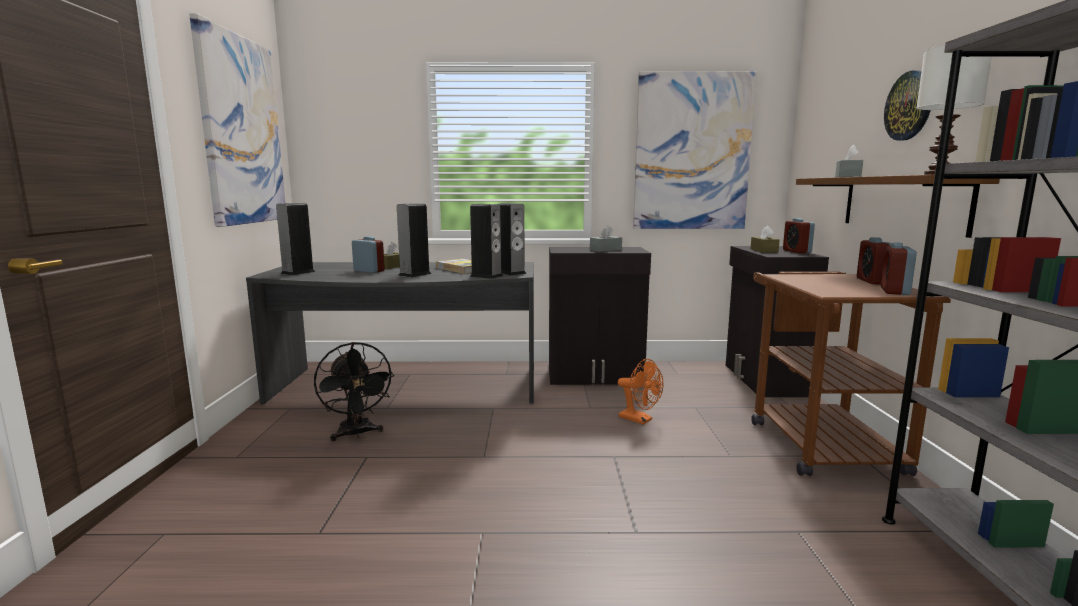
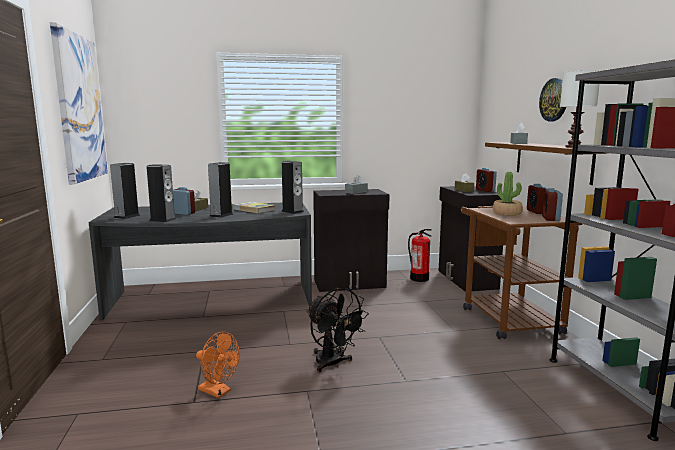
camera: 10 degrees left, 0 degrees up
(356, 434) = (189, 336): black fan -> black fan (333, 364)
(486, 276) = (276, 215): speaker -> speaker (162, 220)
(640, 420) = (389, 312): orange fan -> orange fan (218, 392)
(692, 152) = (411, 120): picture -> none
(695, 374) = (419, 278): none -> fire extinguisher
(822, 282) = (507, 213): none -> potted plant

